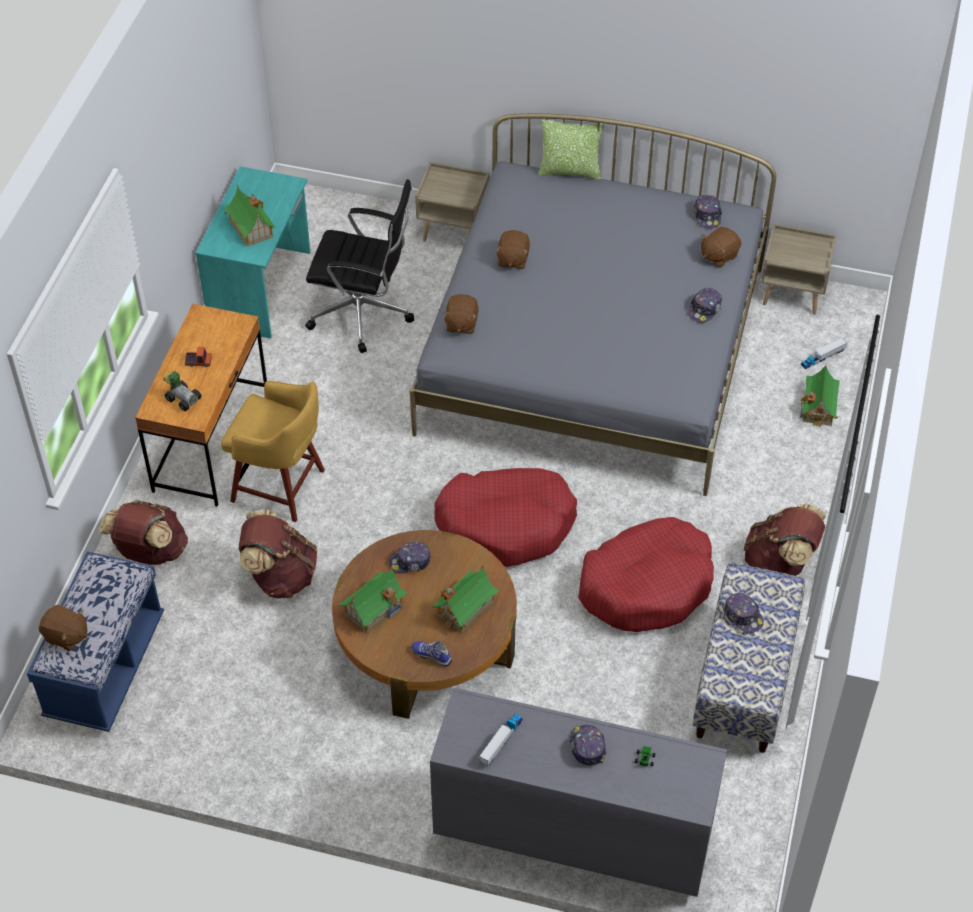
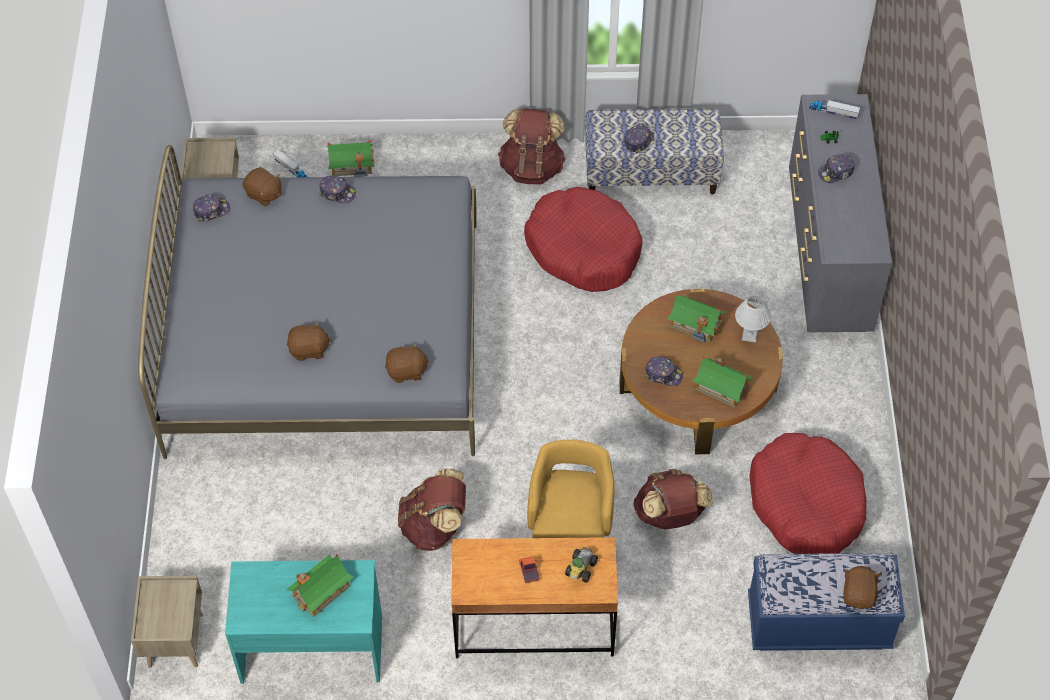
camera: 105 degrees left, 5 degrees up
(150, 553) = (683, 632): brown backpack -> brown backpack (435, 526)
(363, 313) = (325, 540): black office chair -> none
(410, 562) = (663, 374): cap -> cap turned 45 degrees counterclockwise
(432, 655) = (750, 335): shoe -> white table lamp
(454, 230) = (185, 490): beige nightstand -> beige nightstand (175, 639)
(501, 742) = (855, 223): toy truck -> toy truck (833, 112)
(506, 525) = (554, 359): red dog bed -> red dog bed (806, 503)
(570, 171) = (167, 332): pillow -> none

